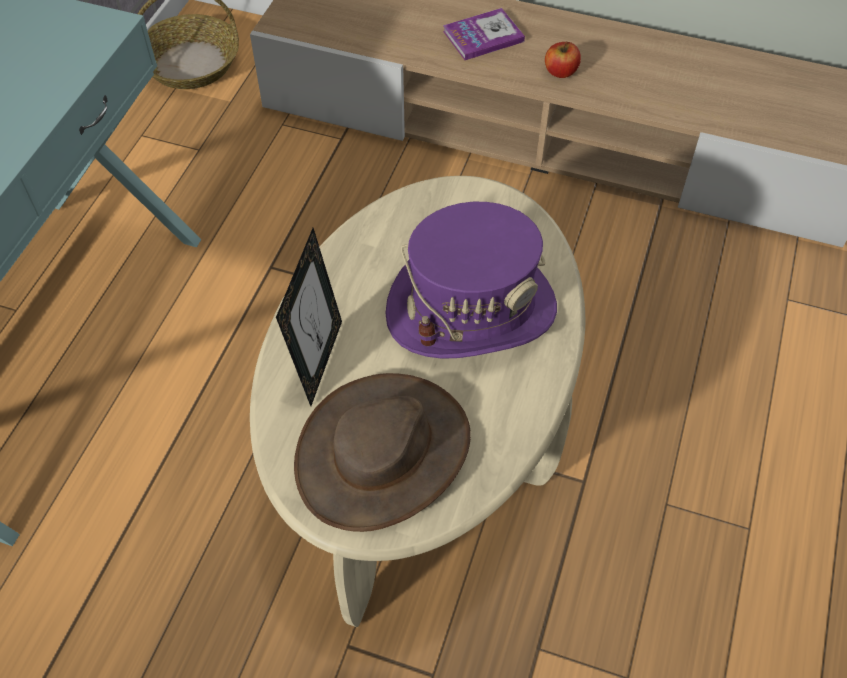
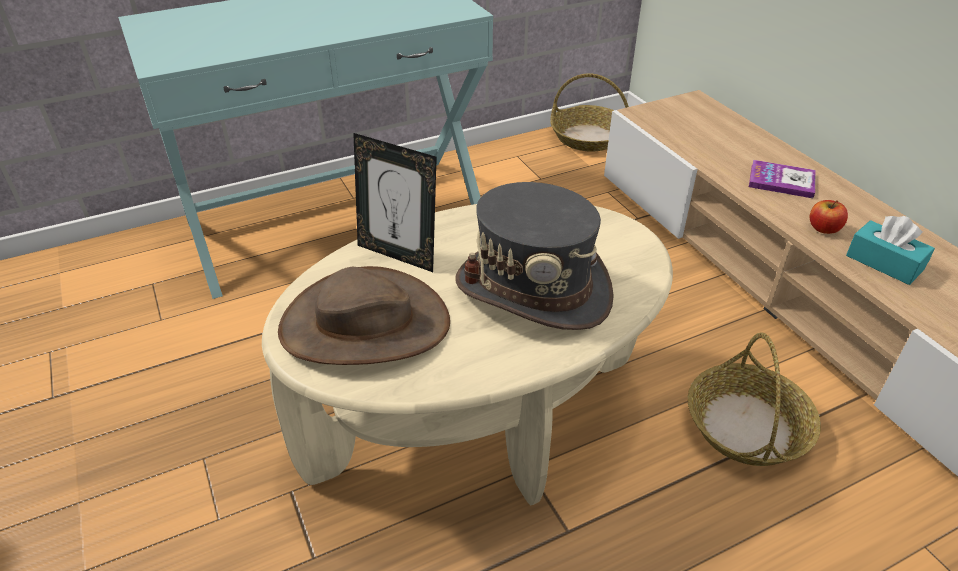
camera: 45 degrees right, 15 degrees down
(318, 361) = (398, 254): picture frame -> picture frame turned 60 degrees clockwise
(471, 309) = (533, 289): purple hat -> grey hat
(615, 292) = (747, 427): none -> basket
(630, 81) = (884, 263): none -> turquoise tissue box

